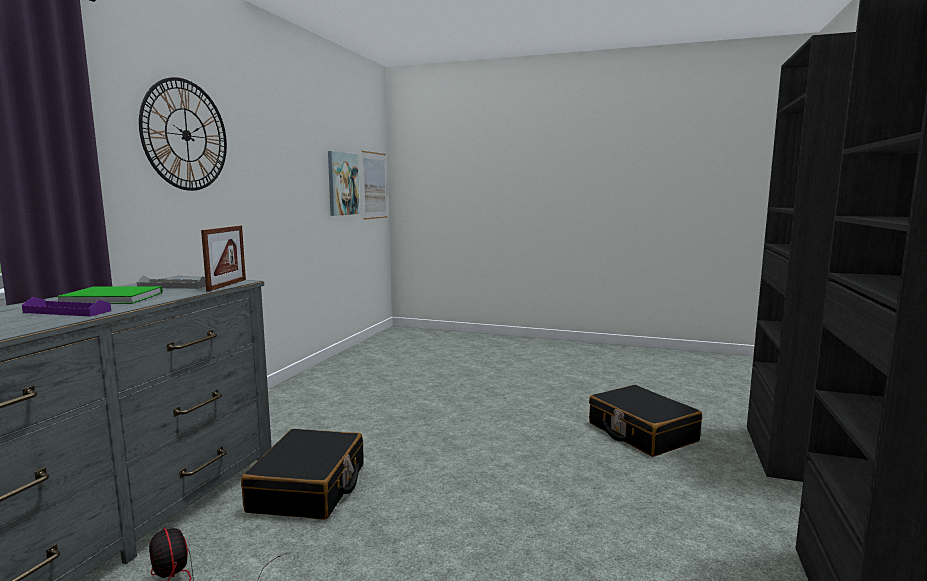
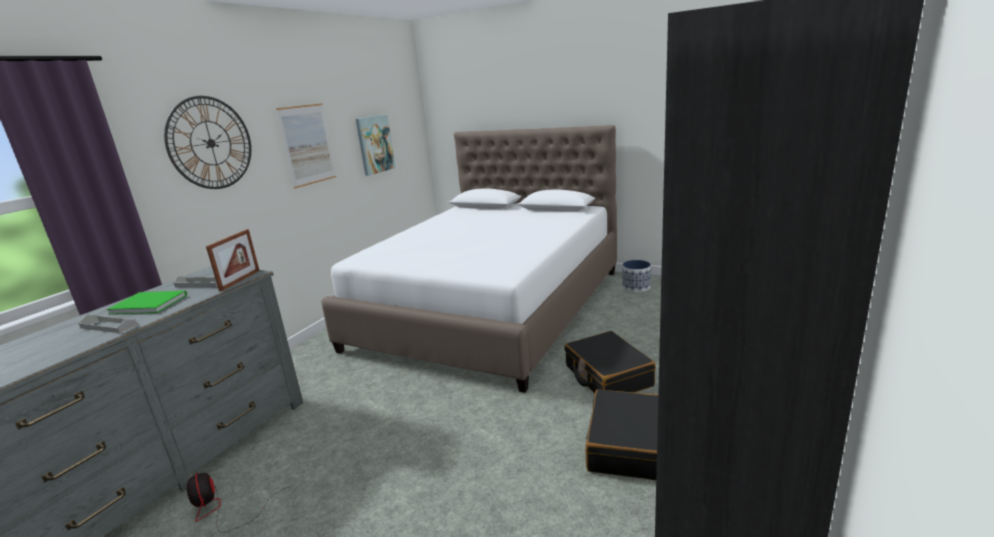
camera: 10 degrees right, 10 degrees up
(67, 312) = (108, 326): purple tray -> grey tray
(309, 488) = (321, 429): black suitcase -> black suitcase (627, 445)
(374, 185) = (410, 137): picture -> picture (308, 145)
(473, 371) = (491, 308): none -> white bed
(625, 356) = (636, 287): none -> planter

